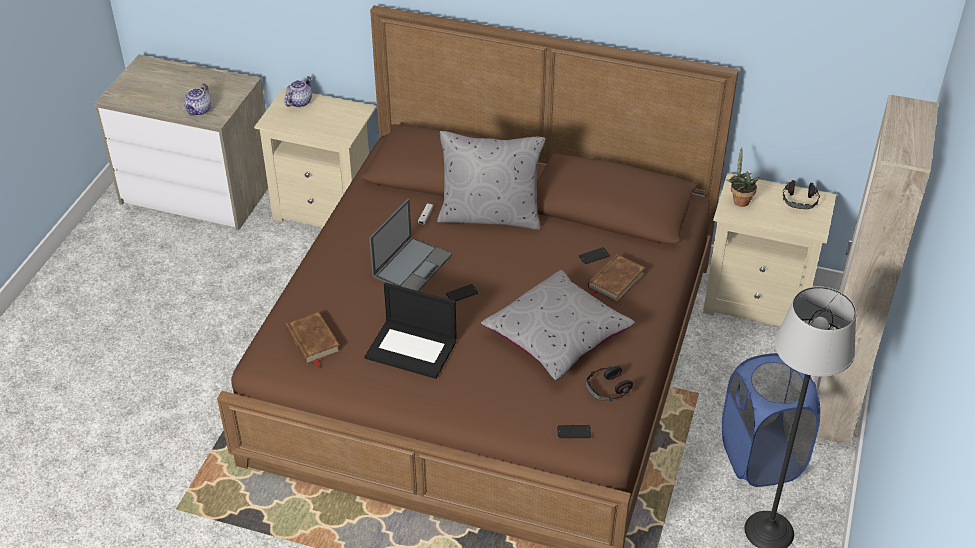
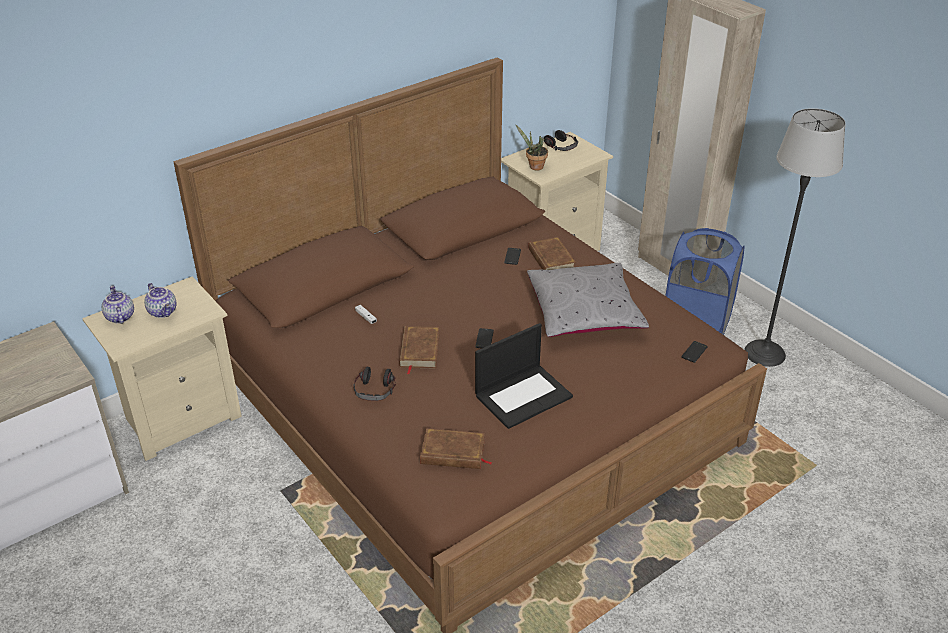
camera: 55 degrees left, 5 degrees down
(199, 111) = (43, 382): teapot -> teapot (163, 311)
(412, 265) = (419, 351): laptop -> brown book
(490, 215) = (406, 284): grey pillow -> none
(608, 388) = (662, 315): headphones -> headphones (375, 389)

